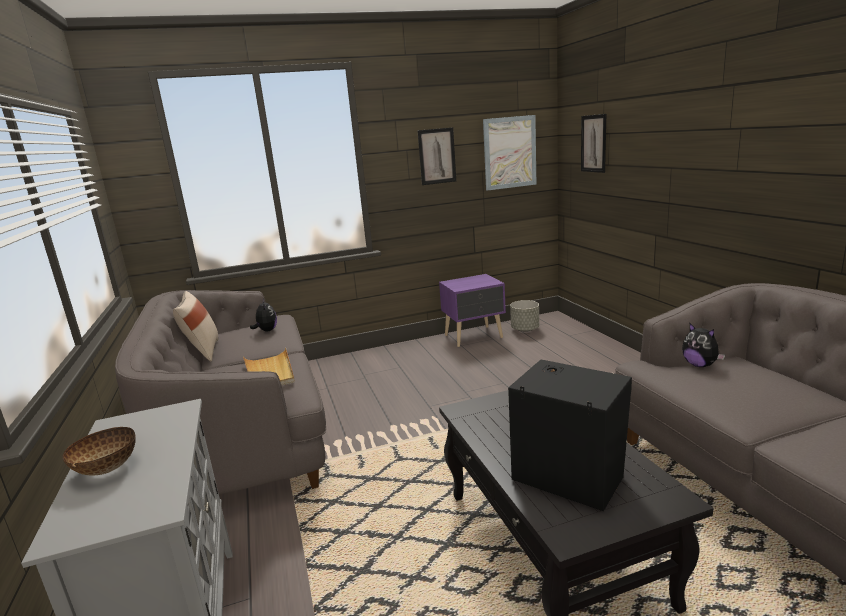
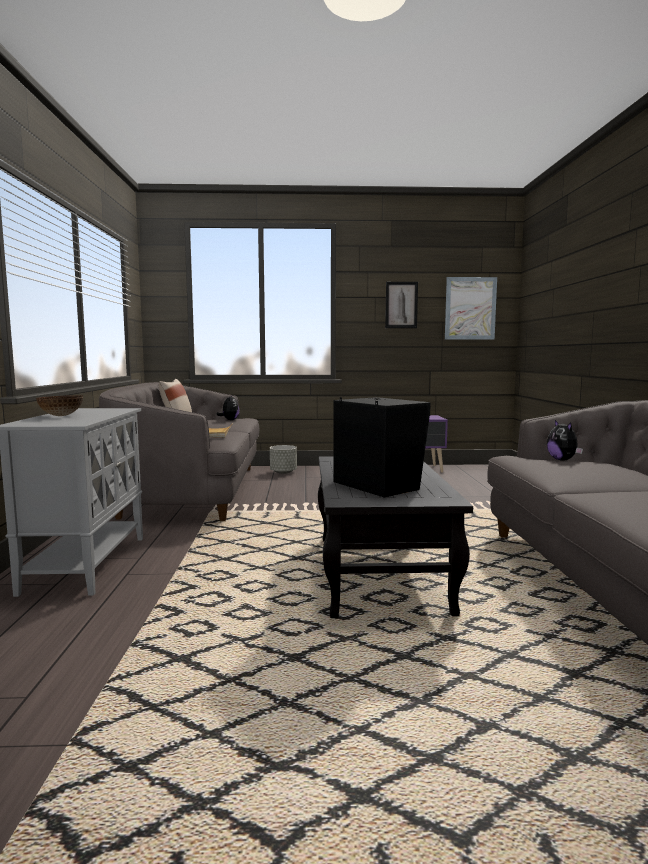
camera: 15 degrees right, 10 degrees down
(525, 329) = (468, 470): grey planter -> grey planter (283, 472)
(593, 143) = (542, 299): picture -> none

